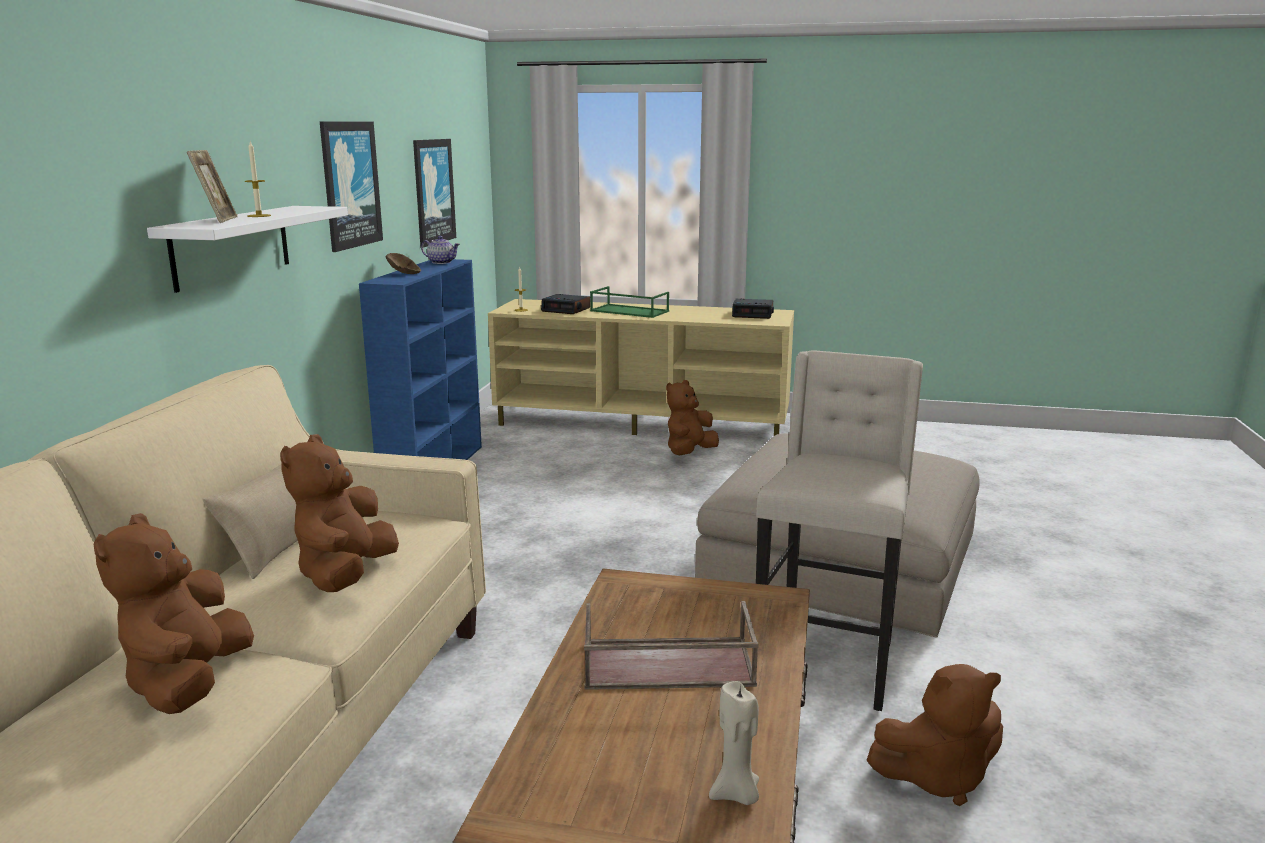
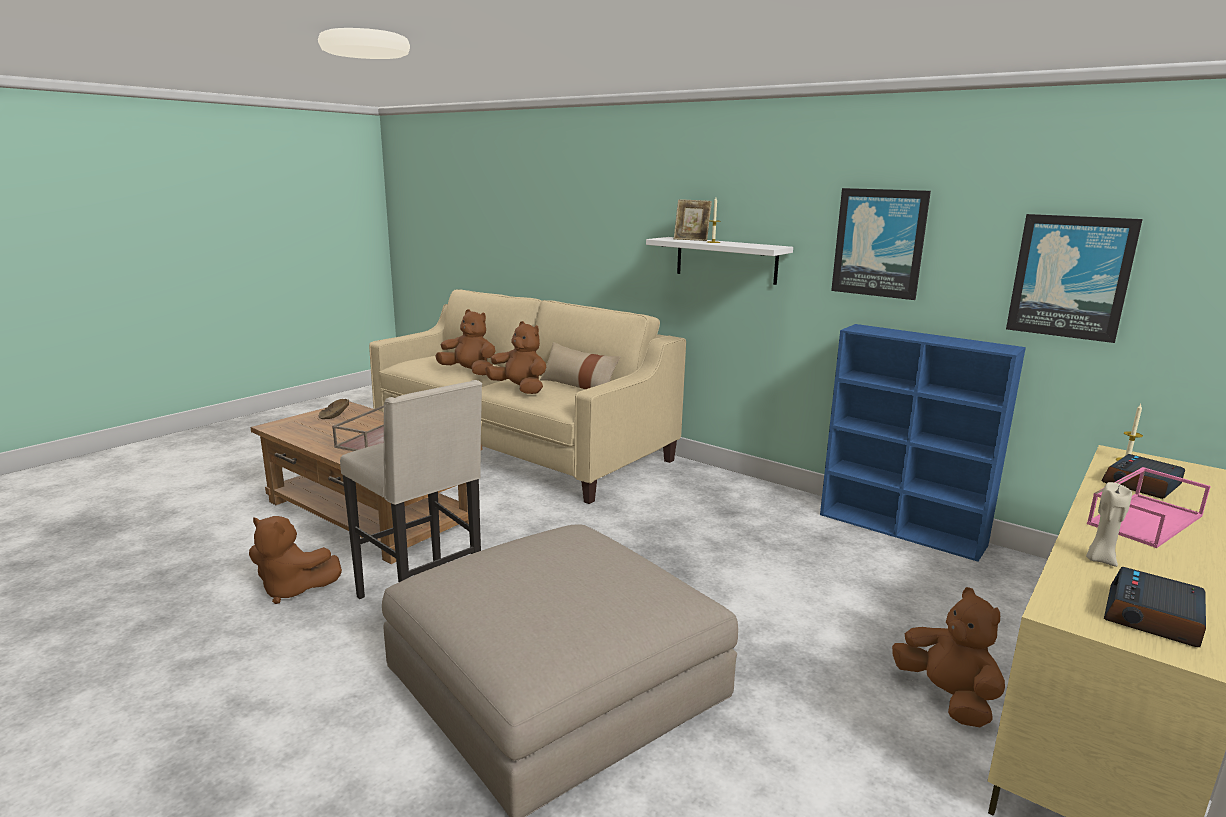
camera: 115 degrees right, 0 degrees up
(404, 273) = (907, 333): brown bowl -> brown bowl (333, 416)
(442, 262) = (988, 346): teapot -> none
(628, 311) = (1144, 519): green tray -> pink tray
(736, 795) = (293, 430): beige candle -> beige candle (1100, 559)
(937, 777) = (292, 590): brown plush toy -> brown plush toy turned 90 degrees counterclockwise

